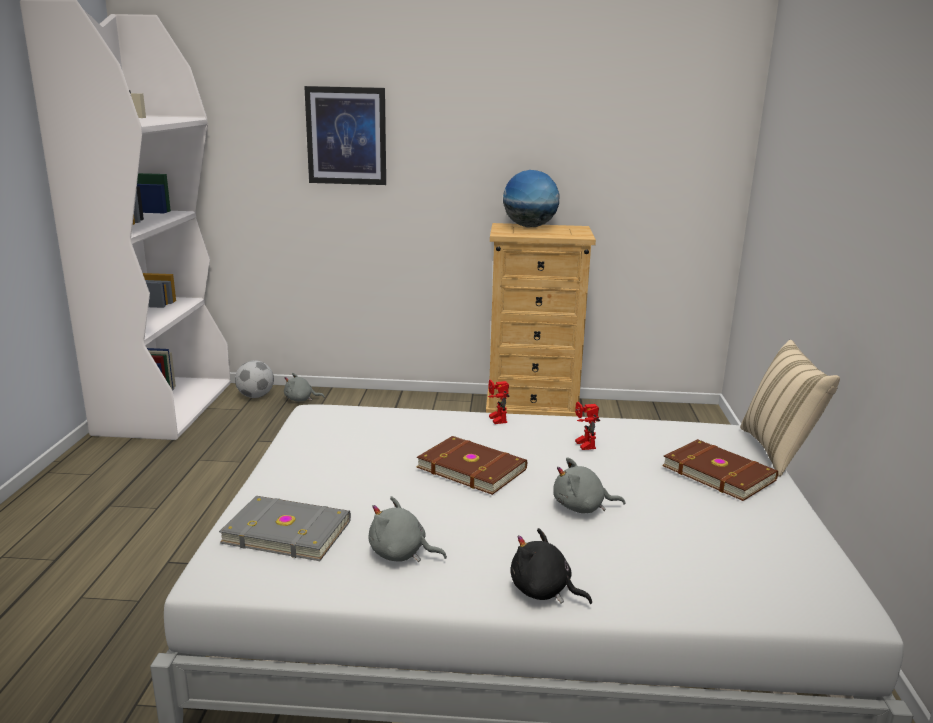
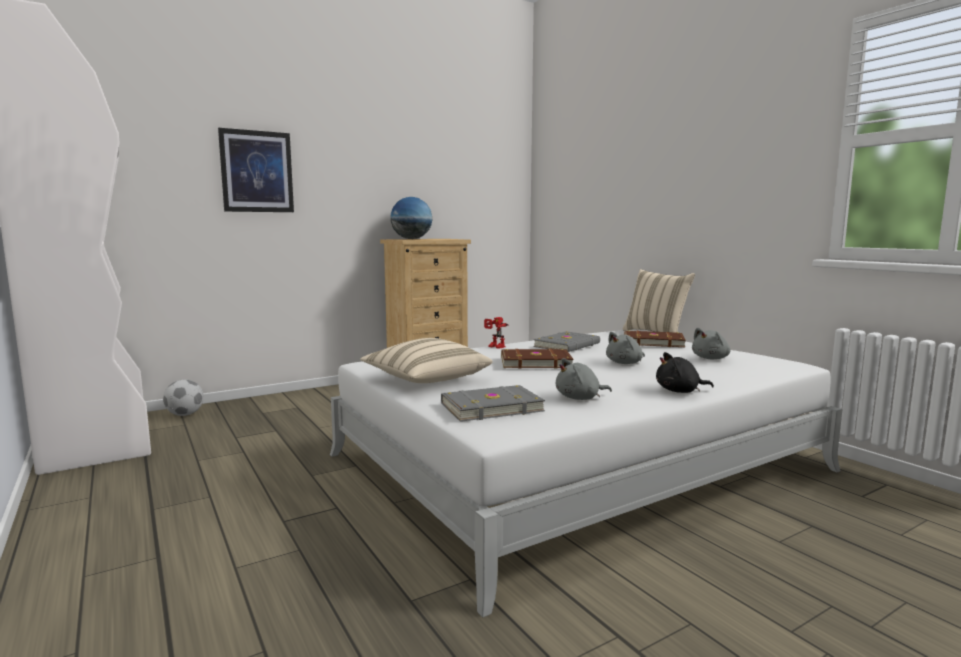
camera: 35 degrees left, 10 degrees down
(301, 399) = (234, 408): grey plush toy -> grey plush toy (711, 358)
(316, 460) = (426, 380): none -> beige pillow
(581, 444) = (568, 345): toy robot -> grey book

